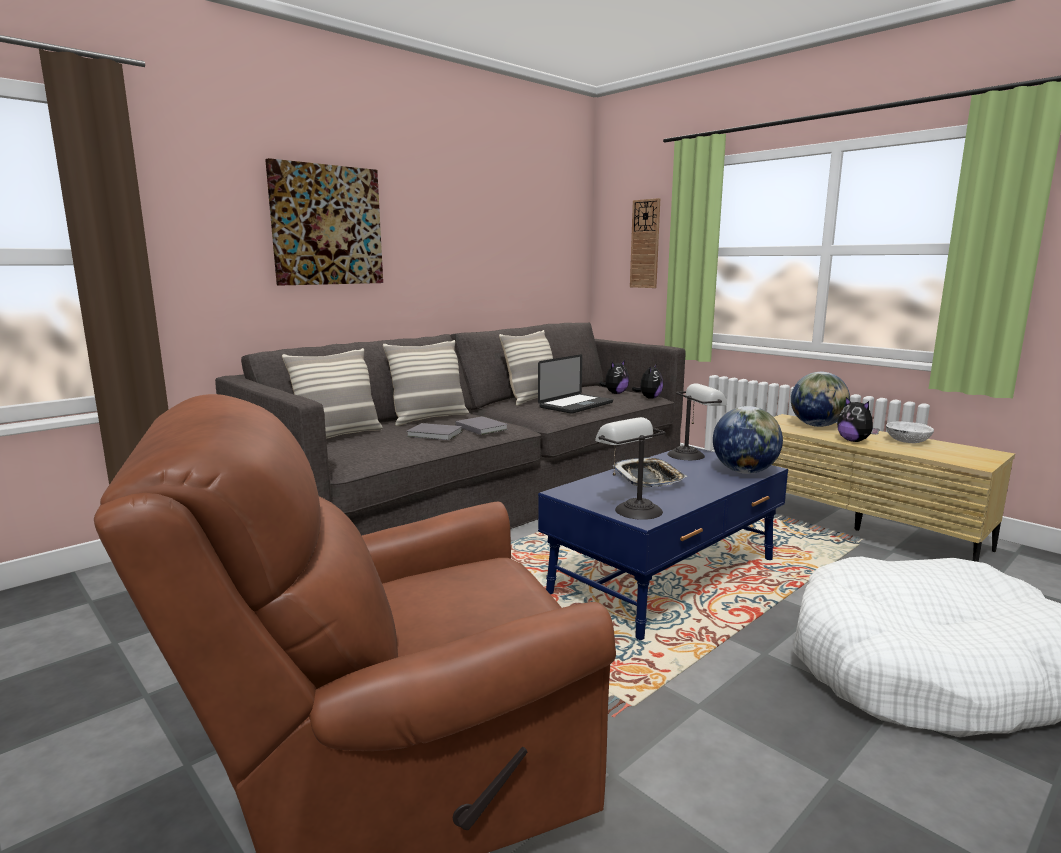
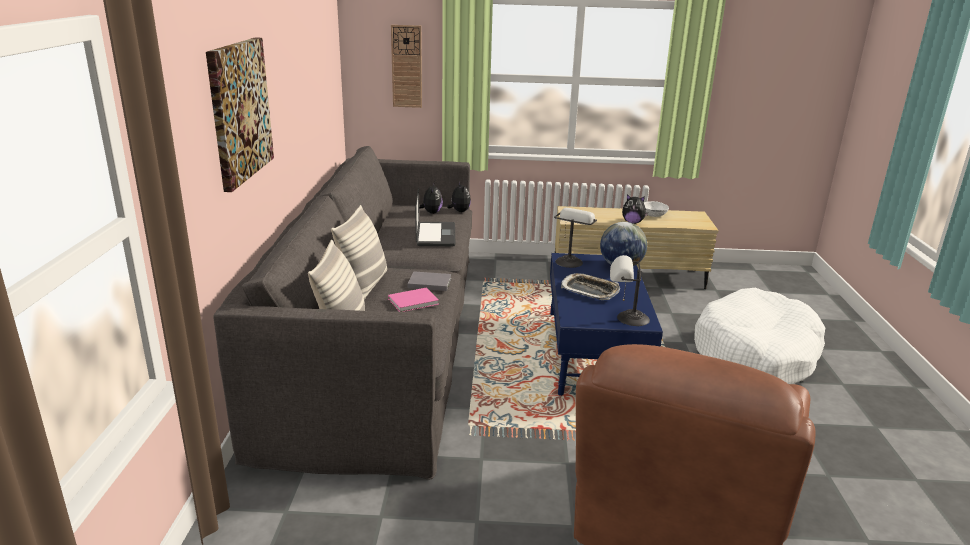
camera: 45 degrees left, 10 degrees up
(435, 434) = (414, 302): grey book -> pink book
(532, 399) = (387, 237): pillow -> none
(817, 425) = (594, 213): globe -> none

